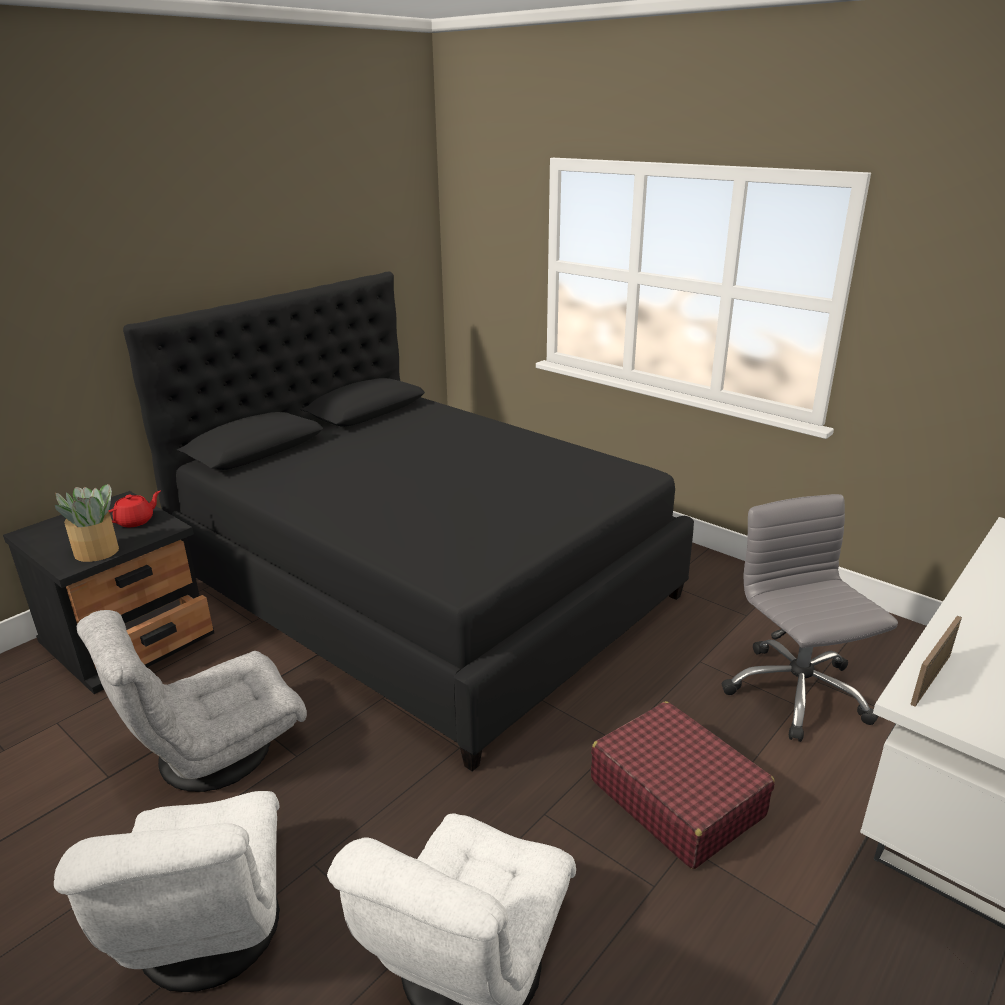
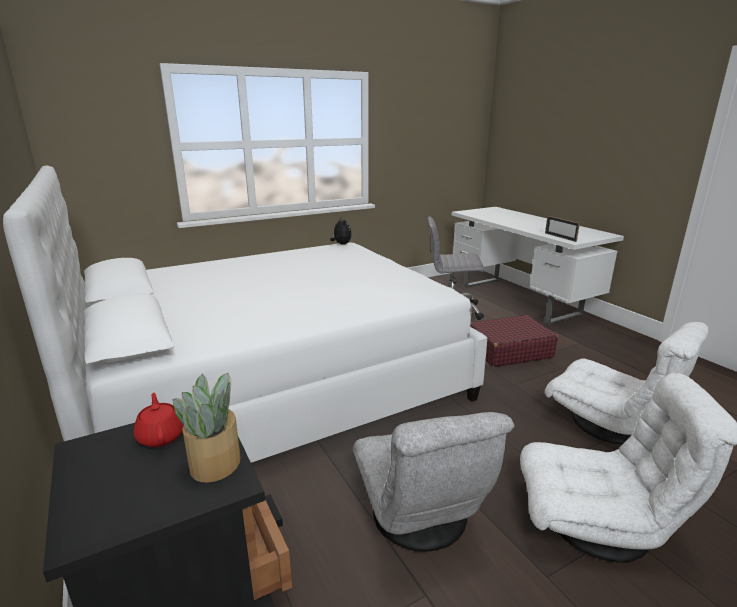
camera: 70 degrees left, 5 degrees down
(426, 587) = (273, 384): black bed -> white bed
(638, 468) = (341, 244): none -> plush toy

